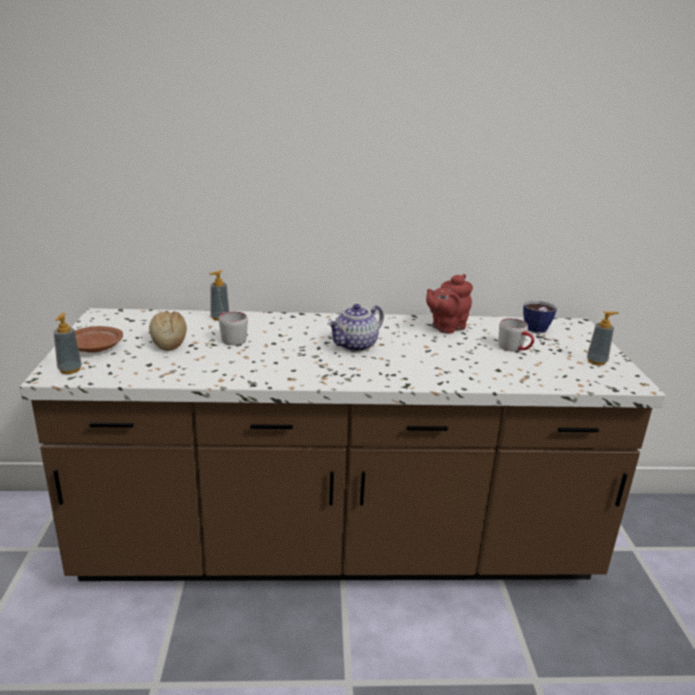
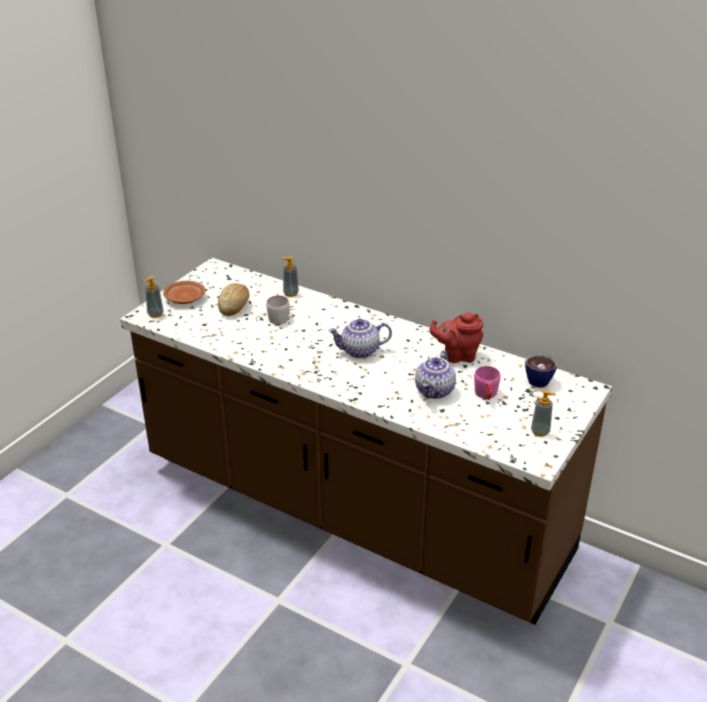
camera: 35 degrees right, 10 degrees up
(470, 357) = (435, 391): none -> teapot
(515, 348) = (486, 395): grey mug -> pink mug

